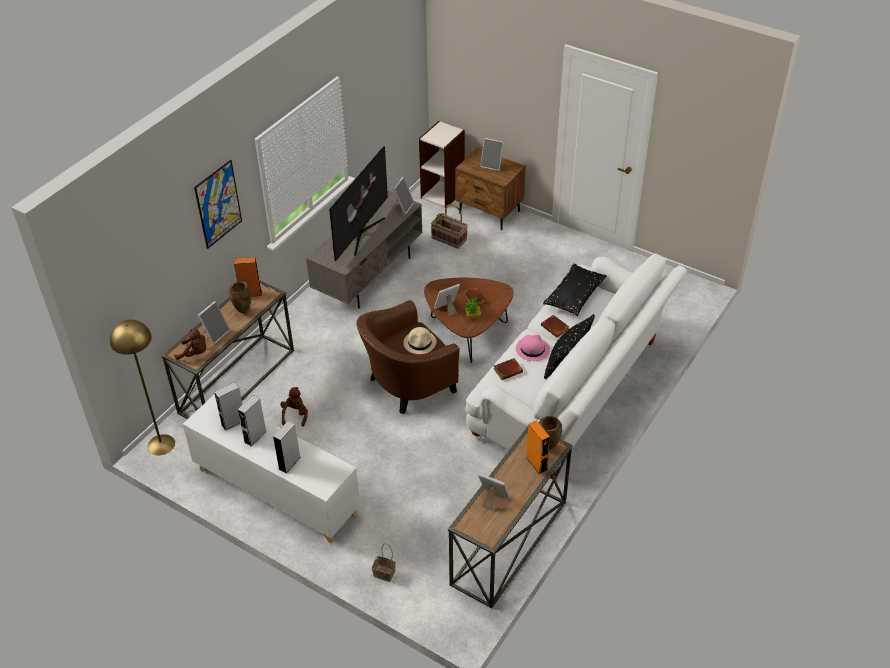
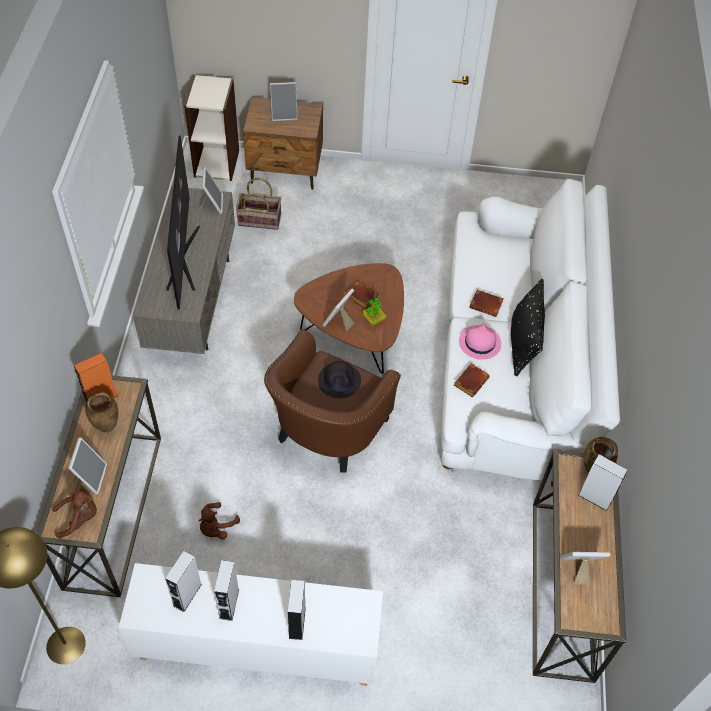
camera: 30 degrees left, 10 degrees up
(218, 204) = (39, 305): picture -> none
(295, 415) = (216, 527): brown plush toy -> brown plush toy turned 120 degrees counterclockwise
(385, 573) = (452, 695): basket -> none
(420, 343) = (339, 380): beige hat -> black hat
(536, 463) = (594, 498): orange speaker -> grey speaker
(574, 297) = (481, 257): black pillow -> none

